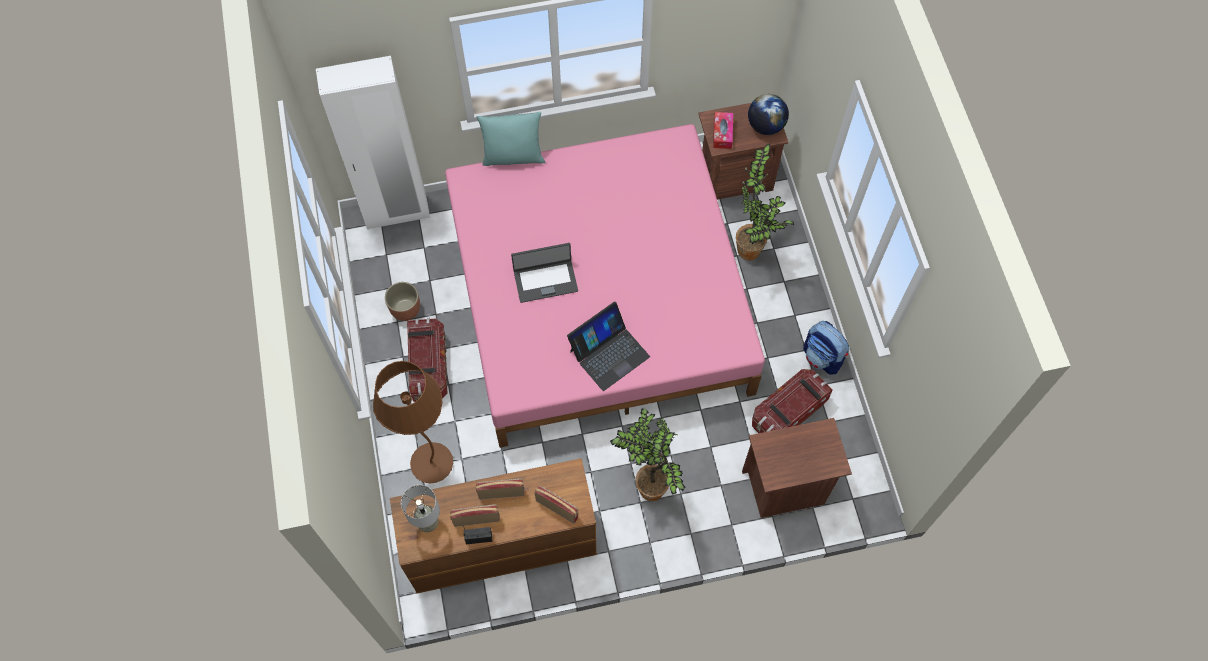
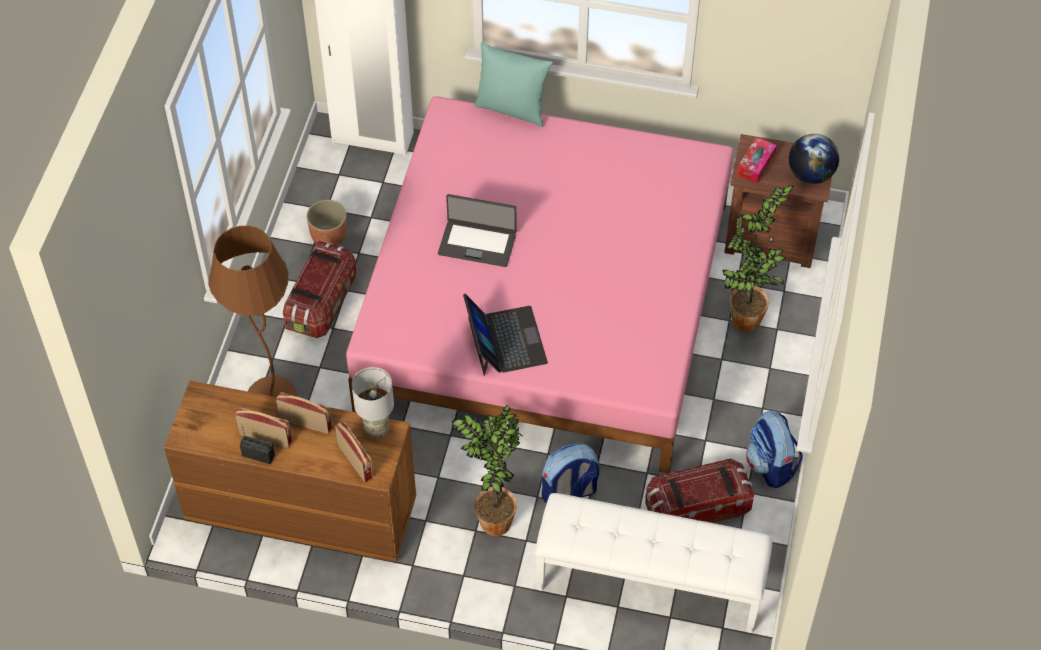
camera: 25 degrees right, 10 degrees down
(428, 522) = (215, 419): grey table lamp -> grey table lamp (377, 429)
(609, 353) = (505, 341): laptop -> laptop turned 90 degrees counterclockwise
(692, 443) = (569, 494): none -> backpack
(785, 488) = (649, 583): brown nightstand -> white bench

